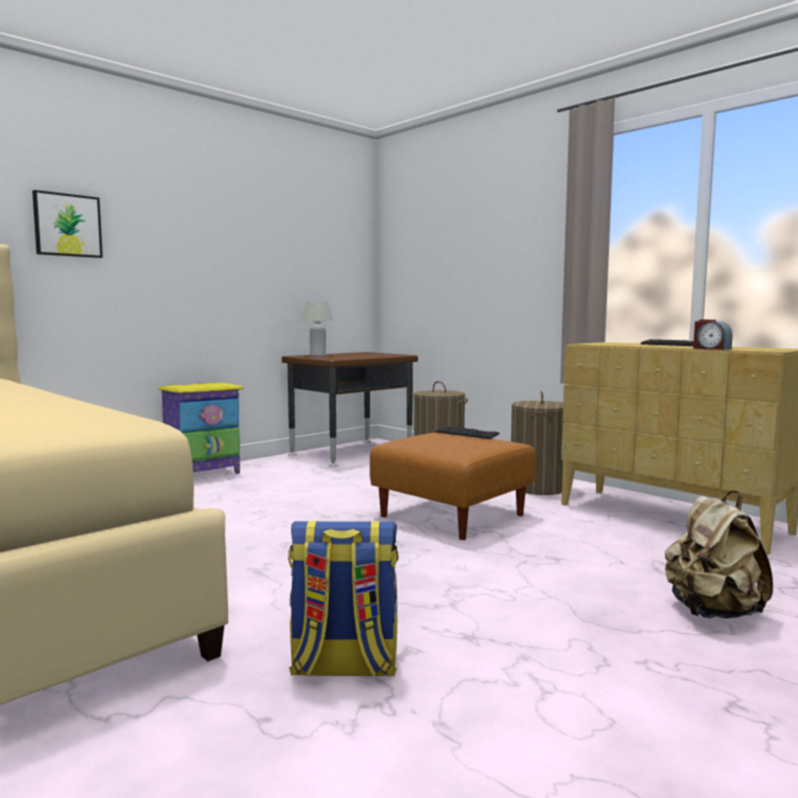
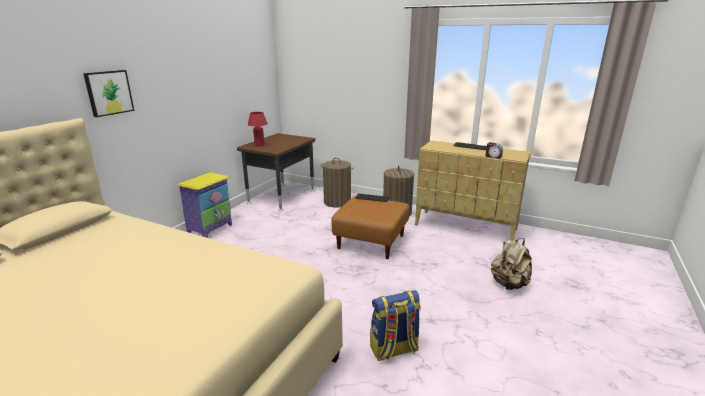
camera: 20 degrees left, 15 degrees up
(318, 355) = (259, 145): white table lamp -> red table lamp

